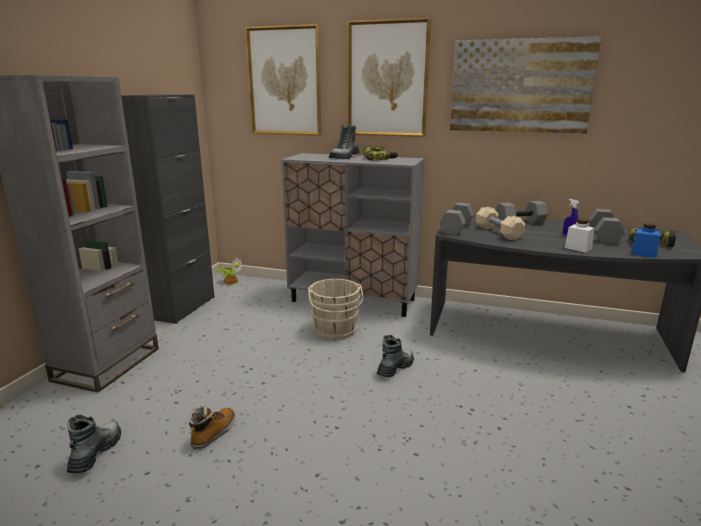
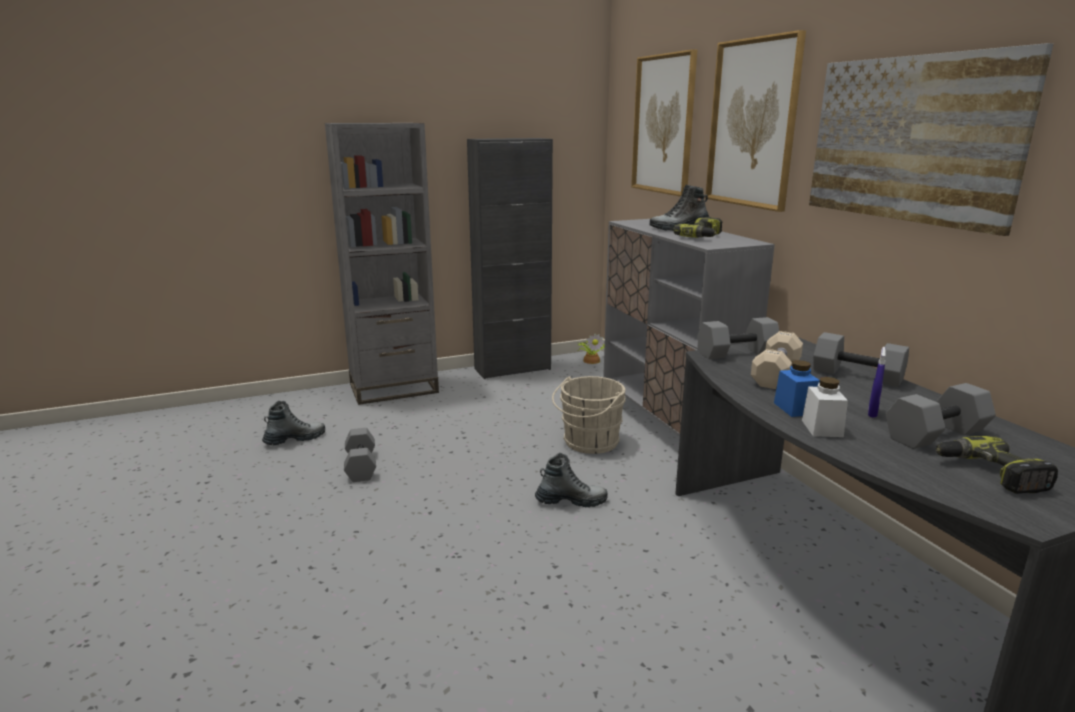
camera: 50 degrees right, 0 degrees up
(214, 433) = (360, 466): boot -> grey dumbbell
(644, 253) = (912, 476): blue jar -> blue jar (795, 408)

